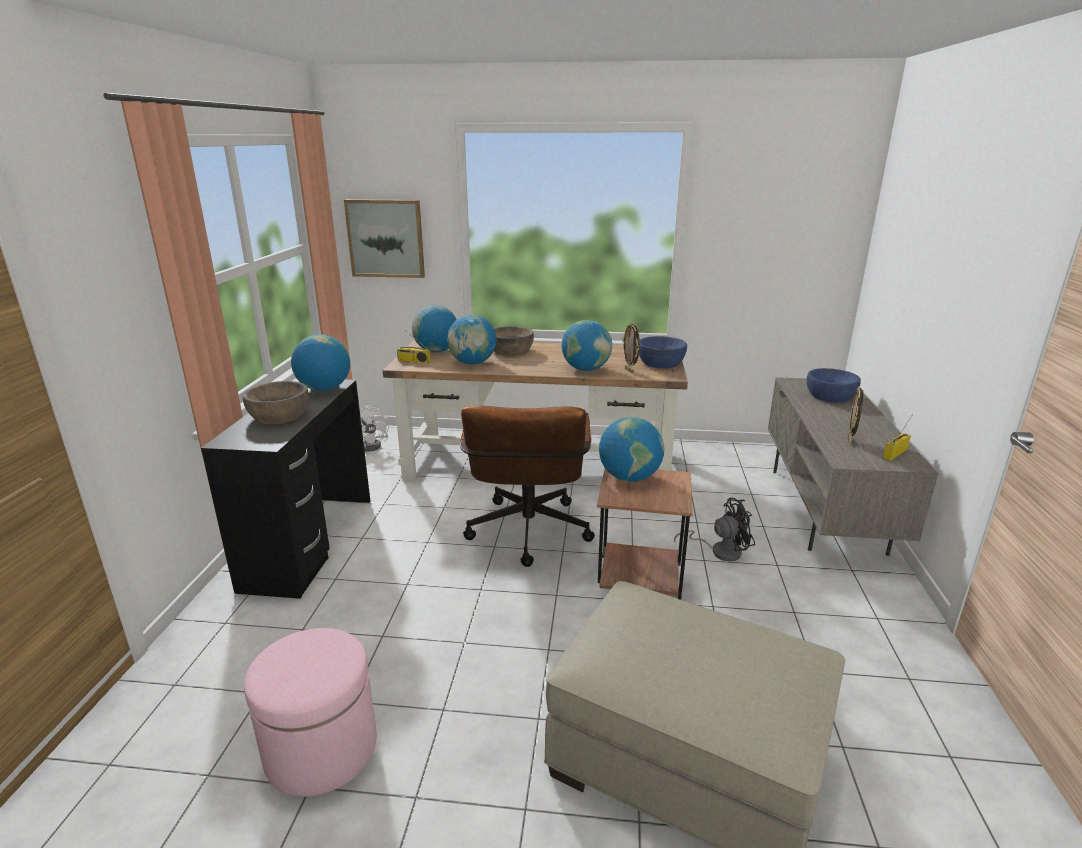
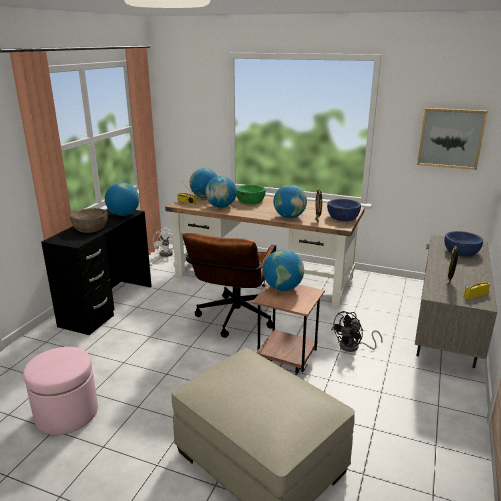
camera: 15 degrees right, 0 degrees up
(386, 238) = (185, 123): picture -> picture (450, 138)
(511, 351) = (250, 201): brown bowl -> green bowl
(720, 551) = (353, 347): black fan -> black fan turned 135 degrees clockwise

